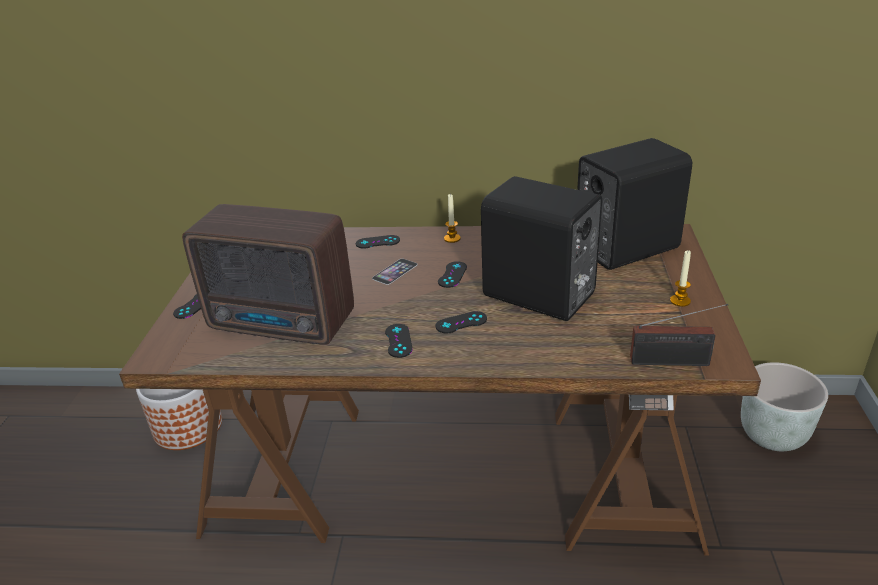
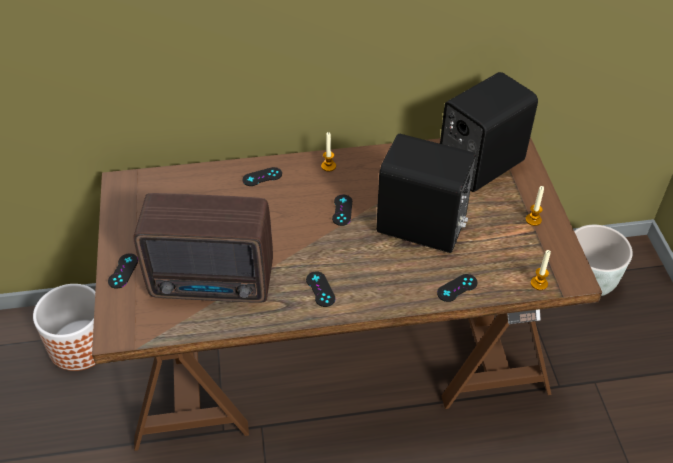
camera: 15 degrees left, 15 degrees up
(395, 271) = (290, 211): phone -> none
(461, 322) = (366, 263): black game controller -> black game controller (457, 288)
(674, 362) = (539, 283): radio -> candle

